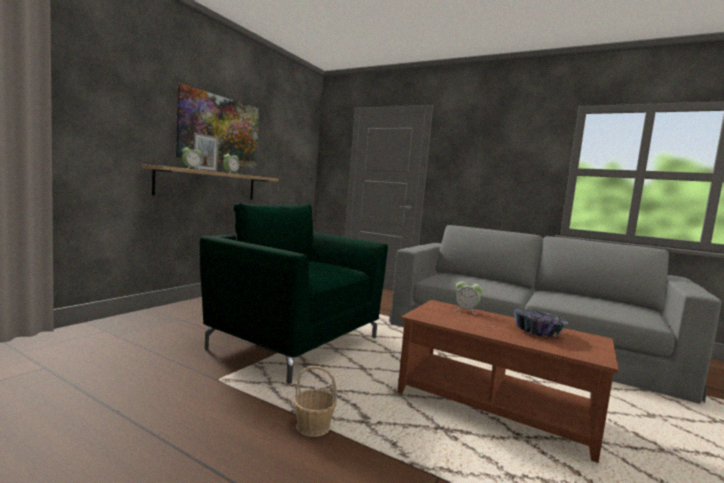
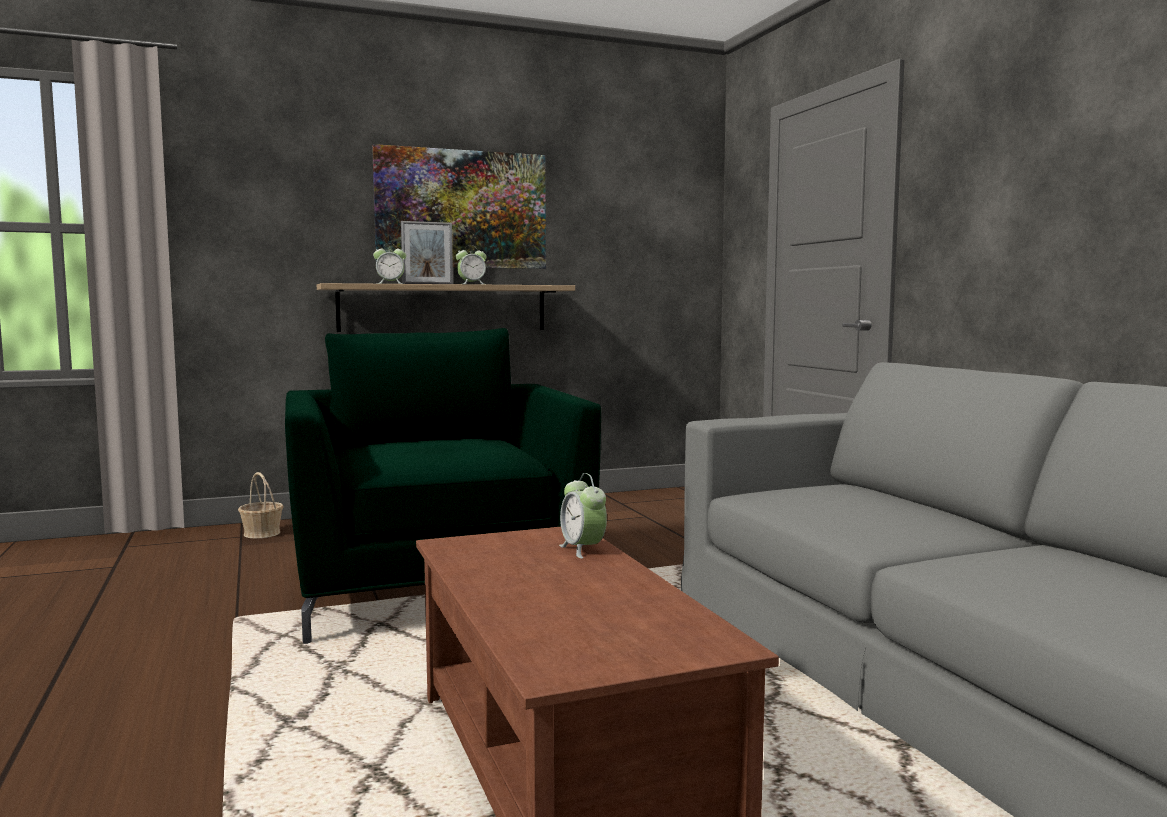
camera: 40 degrees right, 0 degrees up
(313, 426) = (220, 703): basket -> basket (262, 533)
(538, 332) = (602, 606): bowl -> none

